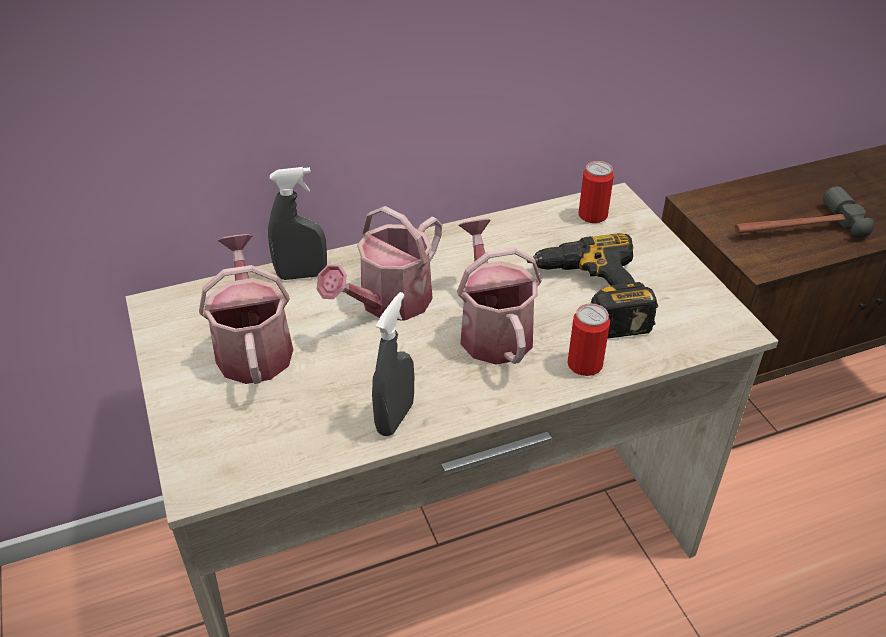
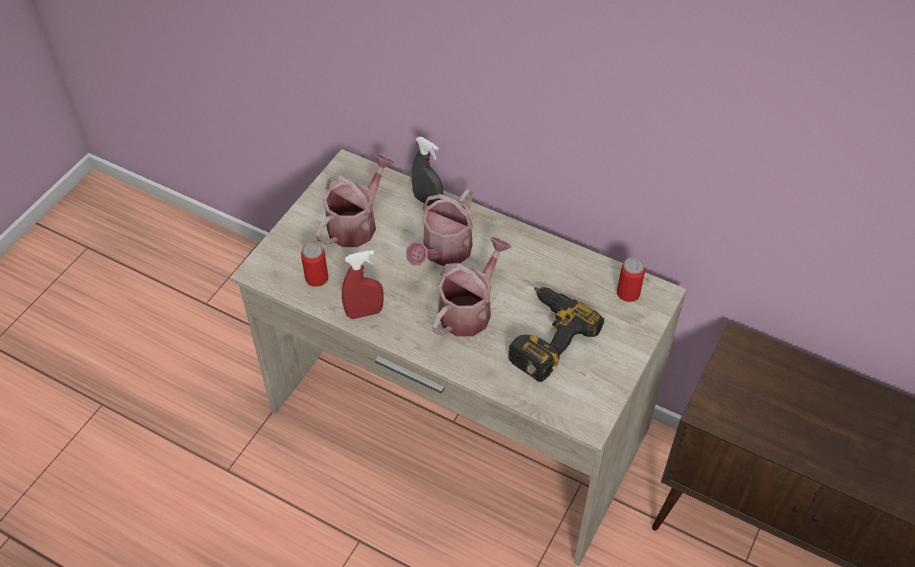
camera: 50 degrees right, 10 degrees up
(388, 303) = (443, 253): watering can -> watering can turned 60 degrees counterclockwise
(395, 418) = (364, 312): grey spray bottle -> red spray bottle
(584, 364) = (482, 367): can -> can (316, 278)
(794, 228) = (773, 412): hammer -> none

